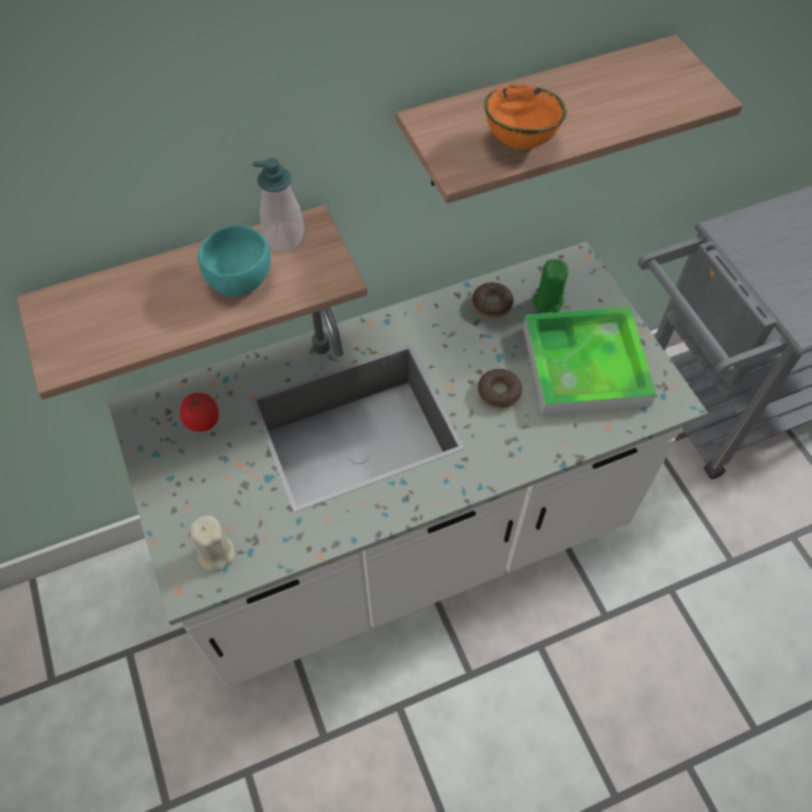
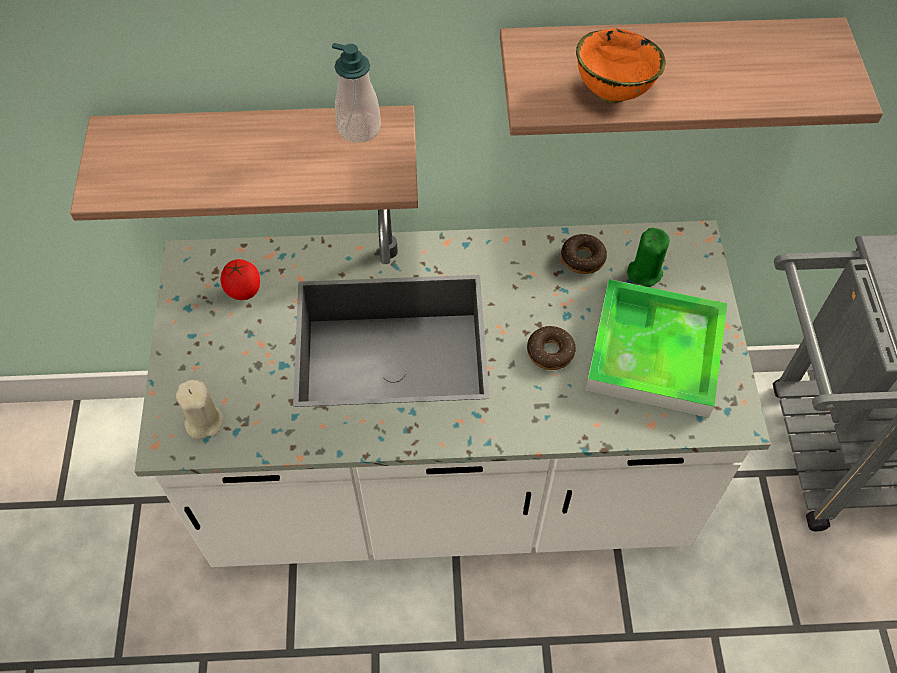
camera: 20 degrees right, 0 degrees up
(238, 280) = (296, 158): turquoise bowl -> none

